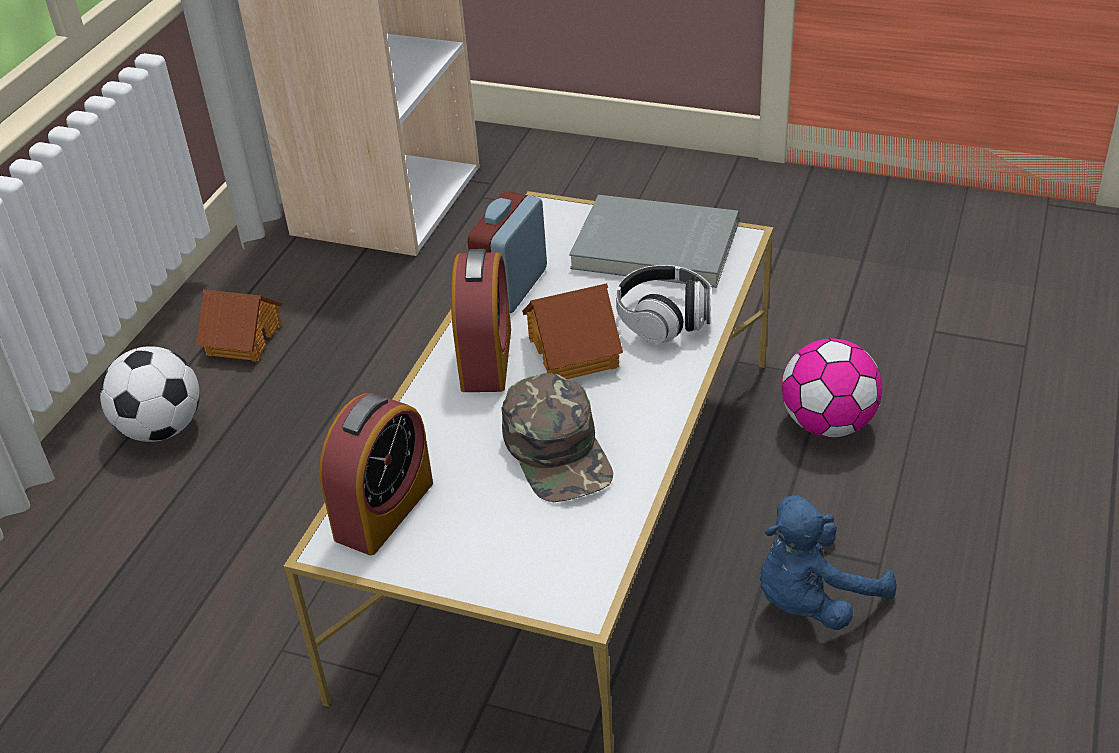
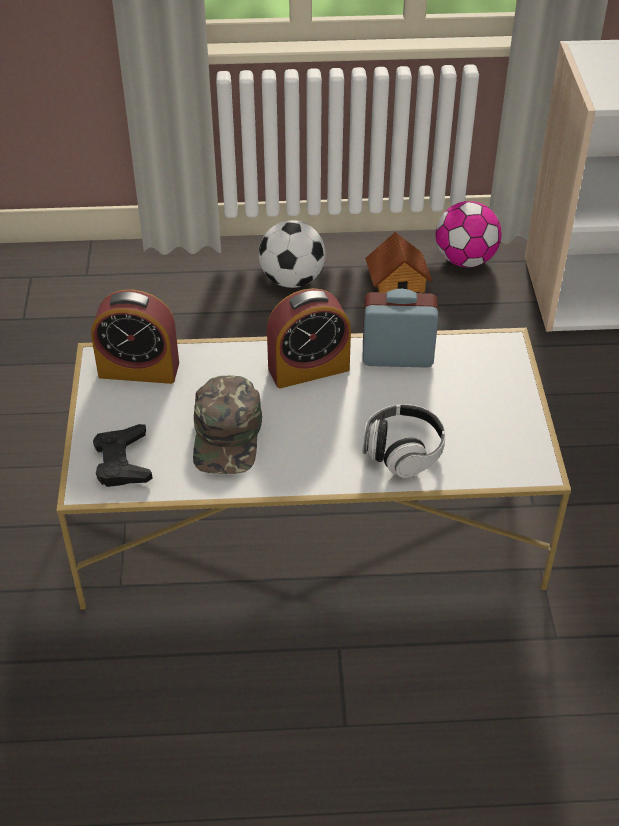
camera: 65 degrees right, 5 degrees up
(551, 558) = (123, 462): none -> black game controller
(558, 451) = (228, 435): green cap -> green cap turned 45 degrees counterclockwise
(574, 351) = (339, 412): toy house -> none
(654, 248) = (493, 422): grey book -> none
(812, 600) = (286, 687): blue plush toy -> none
(828, 424) = (494, 652): football -> football (465, 260)

